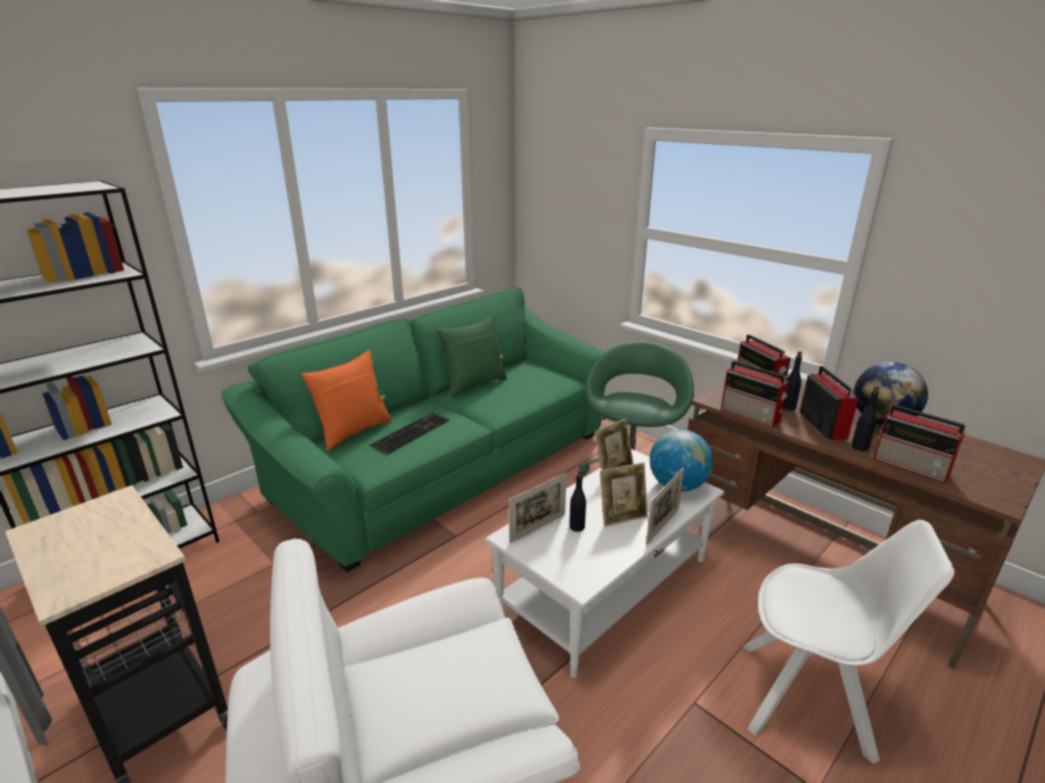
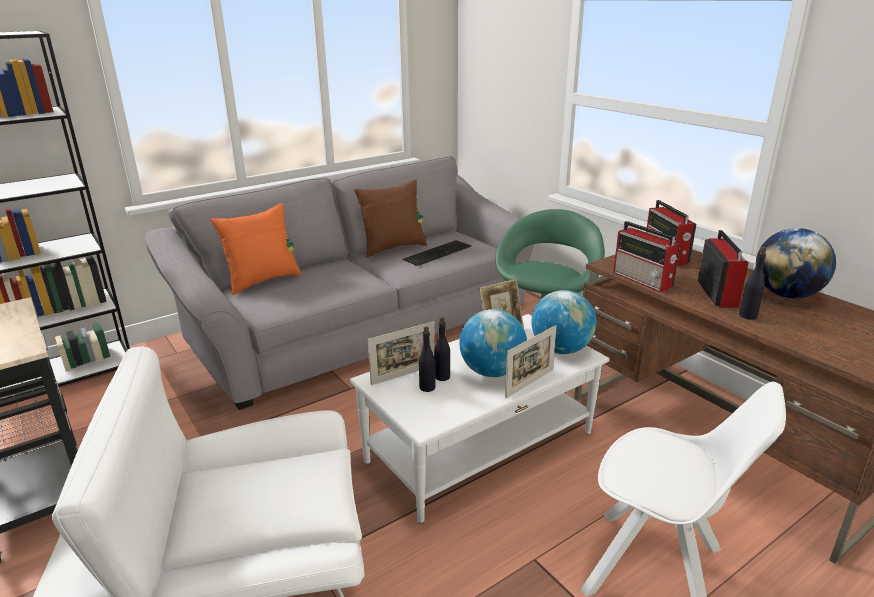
camera: 10 degrees right, 0 degrees up
(410, 431) = (315, 284): keyboard -> keyboard (437, 252)
(447, 465) = (362, 326): green sofa -> grey sofa
(474, 385) = (393, 248): green pillow -> brown pillow
(622, 516) = (492, 371): picture frame -> globe
(788, 407) = (687, 275): black bottle -> black bottle (427, 387)
(913, 467) = (799, 337): radio -> none

